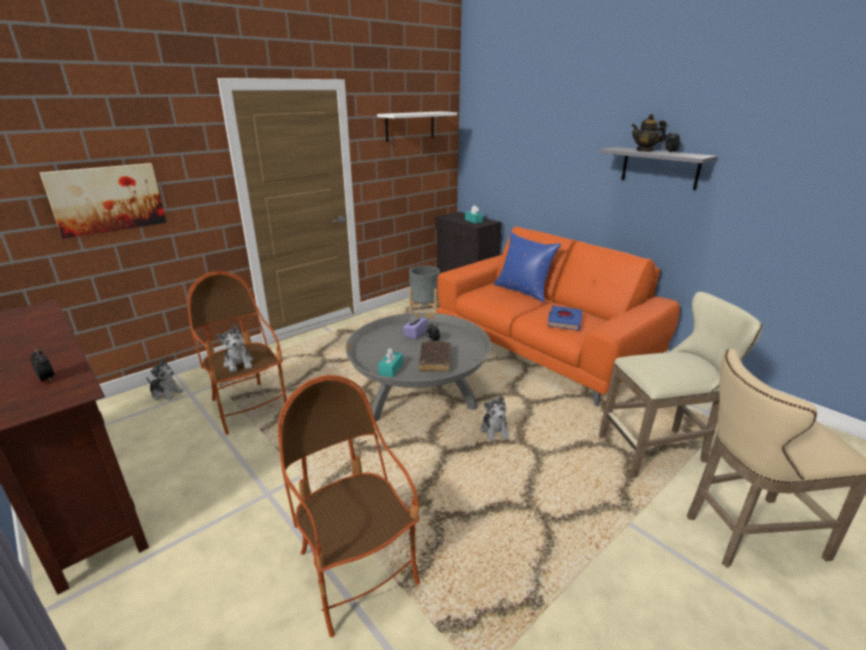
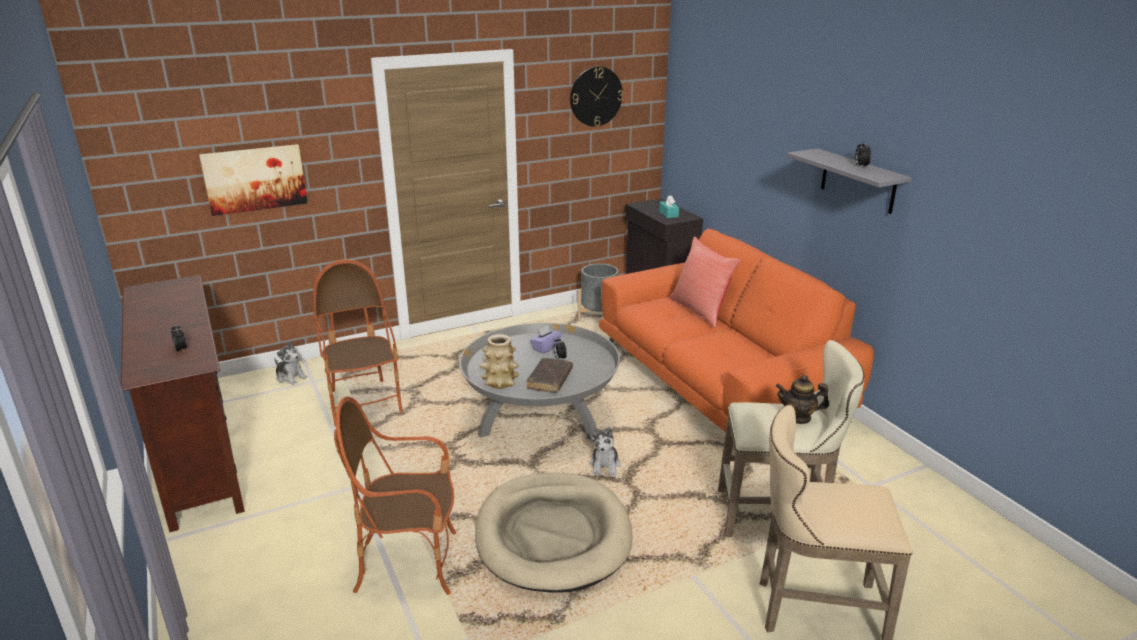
camera: 15 degrees right, 0 degrees up
(239, 363) = (355, 356): plush toy -> none
(356, 571) = (409, 564): armchair -> armchair turned 75 degrees counterclockwise
(391, 369) = (500, 382): turquoise tissue box -> vase
(410, 126) = (596, 96): white shelf -> wall clock
(484, 508) = (553, 536): none -> beige dog bed
(523, 291) = (700, 310): blue pillow -> red pillow
(564, 321) = (722, 354): blue book -> none
(645, 150) = (838, 159): teapot -> teapot (798, 417)

